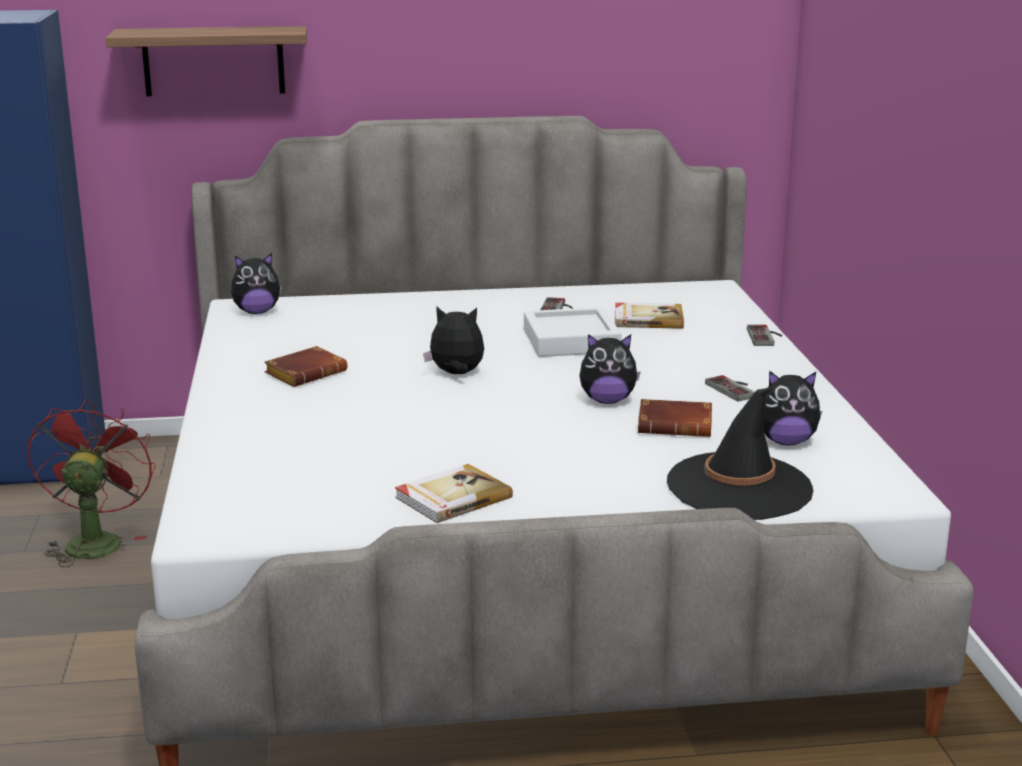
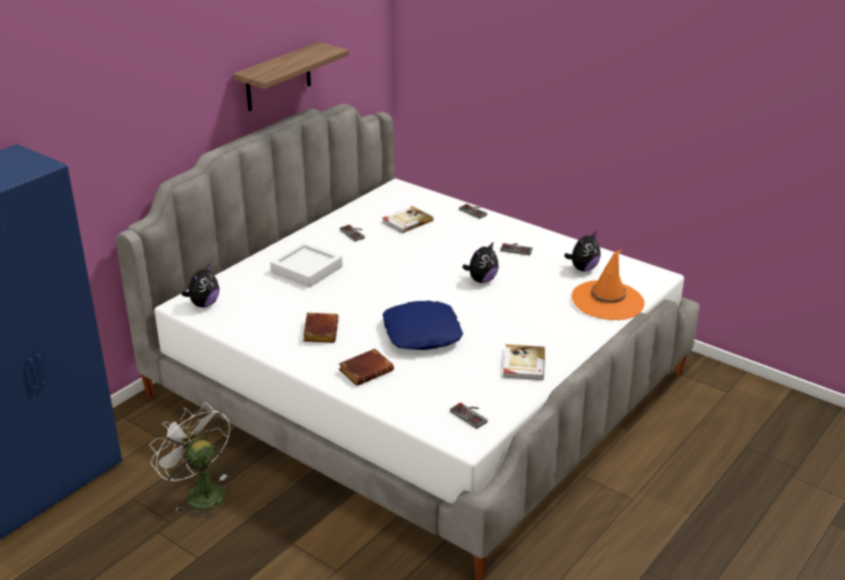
camera: 45 degrees left, 10 degrees up
(95, 541) = (199, 493): red fan -> white fan
(213, 61) = (112, 144): shelf -> shelf (278, 77)
(268, 513) = (471, 415): none -> game controller
(406, 418) = (421, 333): none -> blue pillow
(456, 374) = (390, 296): plush toy -> none
(571, 341) = (400, 251): white tray -> white tray (307, 269)
(677, 425) = (532, 280): brown book -> brown book (366, 370)
(739, 487) = (607, 301): black hat -> orange hat

